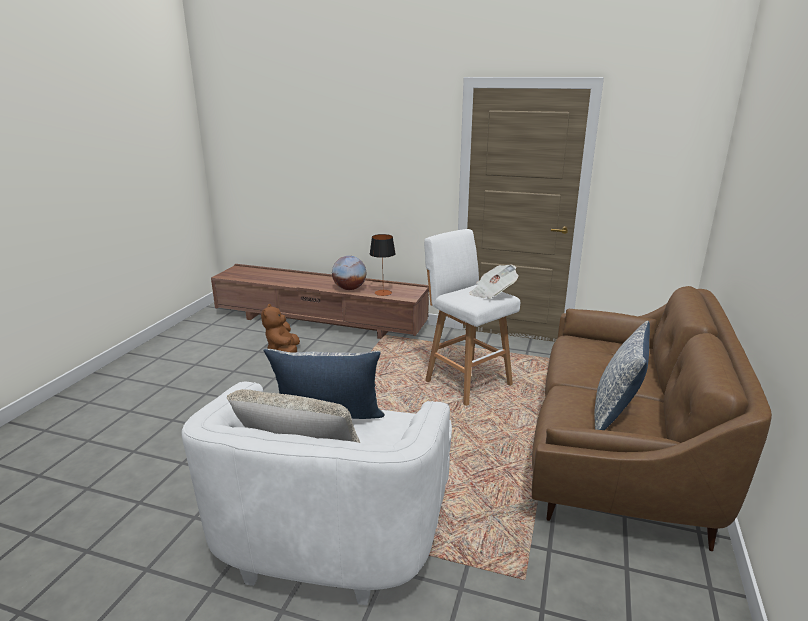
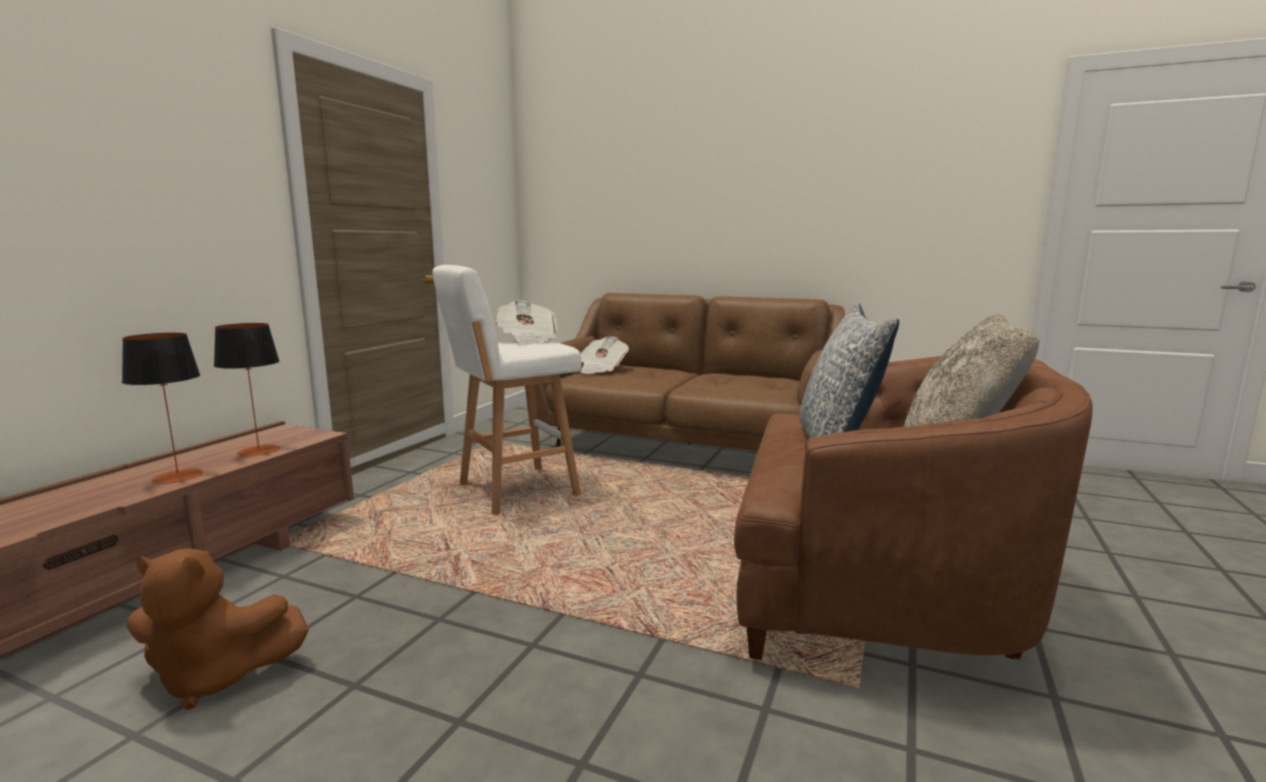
camera: 85 degrees left, 10 degrees down
(331, 533) = (874, 593): white armchair -> brown armchair
(349, 289) = (178, 476): globe -> table lamp
(606, 347) = (601, 369): none -> newspaper
(616, 412) = (729, 381): pillow -> none

